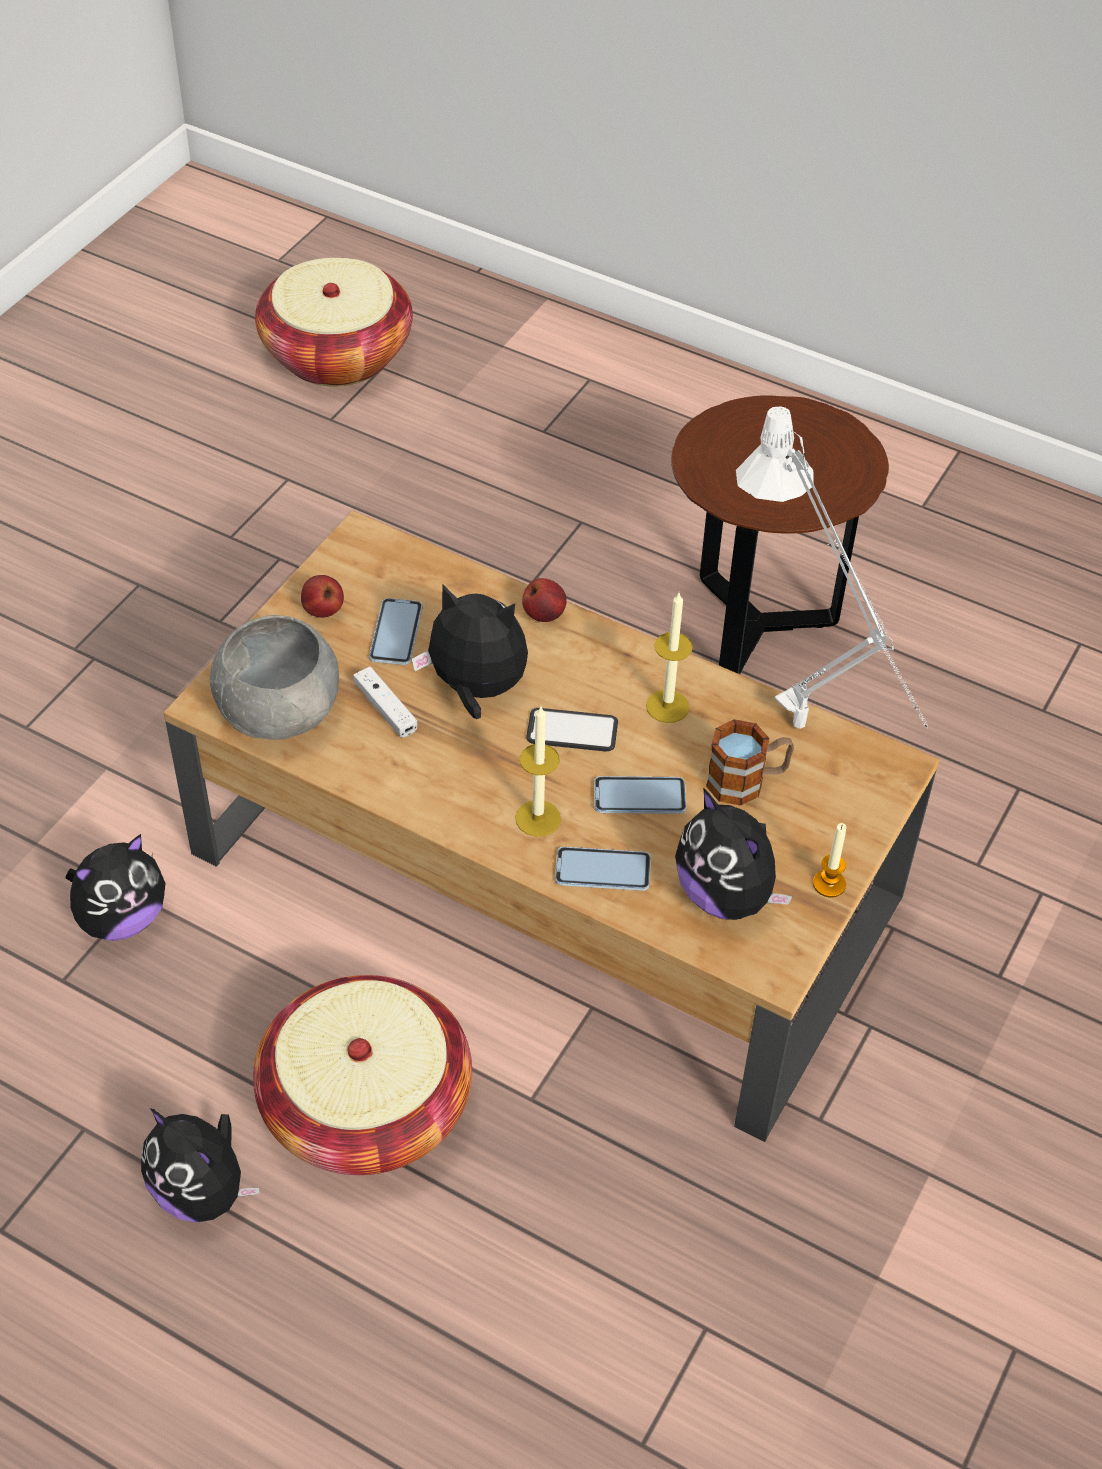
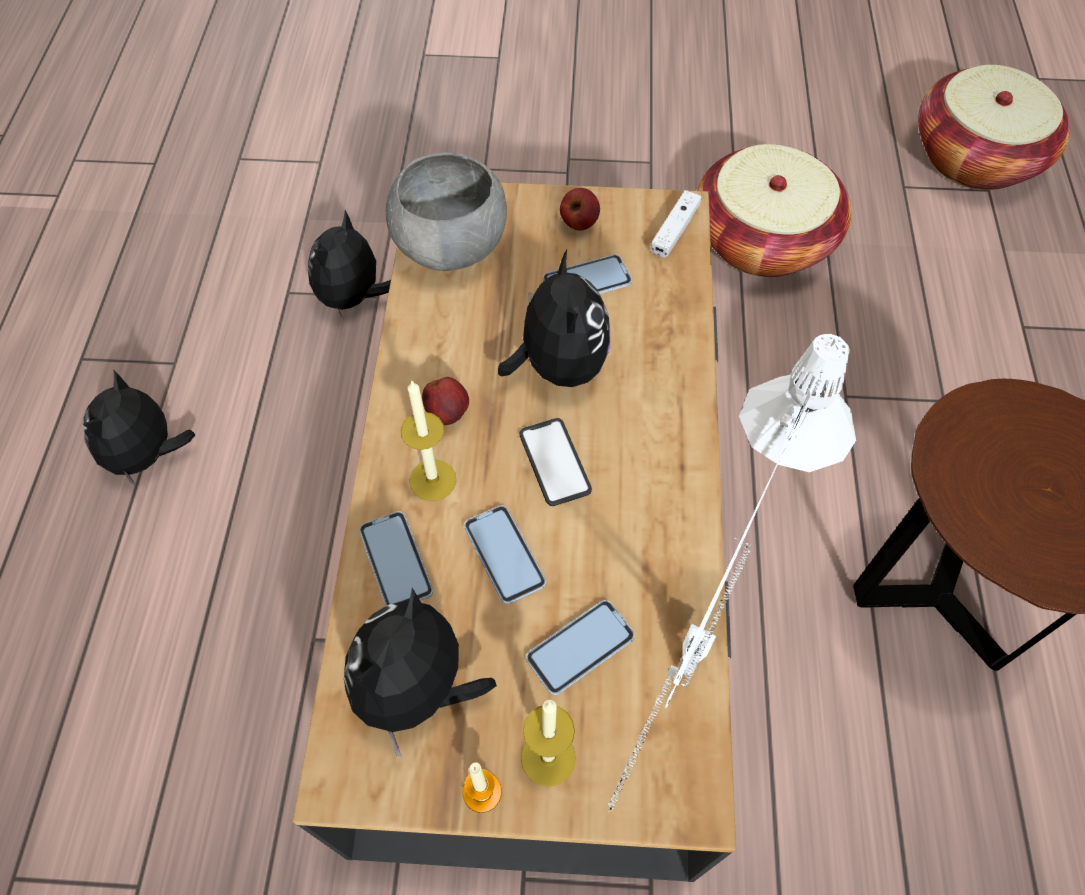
camera: 65 degrees right, 10 degrees up
(122, 918) = (354, 298): plush toy -> plush toy turned 90 degrees clockwise
(366, 1106) = (259, 524): basket -> basket (762, 240)
(385, 709) = (496, 312): white game controller -> white game controller (675, 230)
(544, 615) = (685, 378): apple -> apple (448, 413)
(667, 706) = (636, 530): candle -> candle (548, 758)
(747, 781) = (580, 647): mug -> phone

